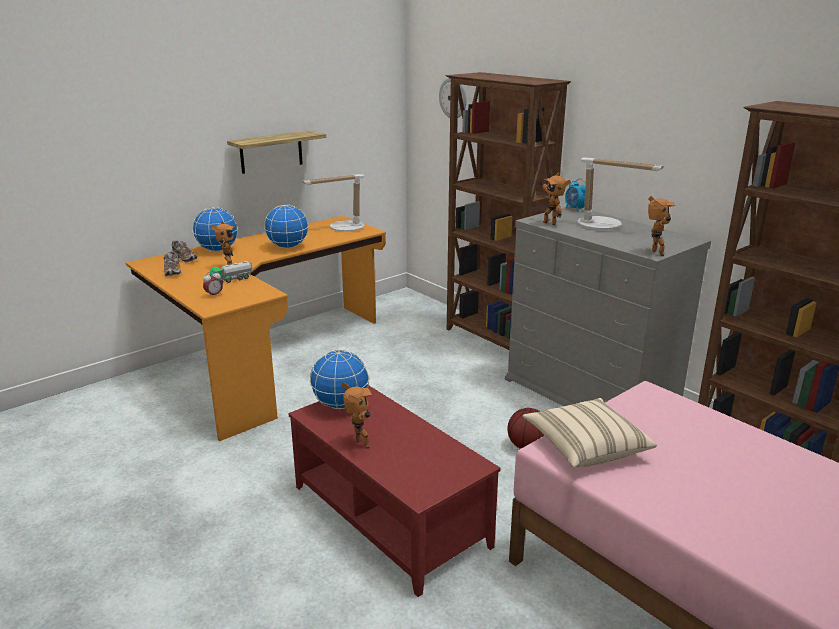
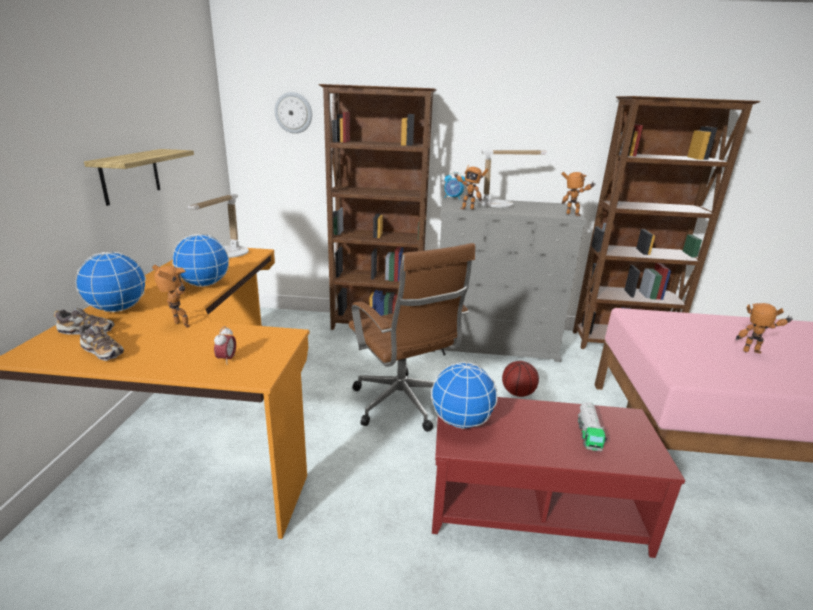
camera: 45 degrees left, 0 degrees up
(232, 280) = (211, 335): toy truck -> toy truck (588, 434)
(360, 445) = (545, 449): toy robot -> toy robot (753, 353)
(408, 408) = (403, 405): none -> brown office chair
(586, 447) = (691, 364): beige pillow -> none

